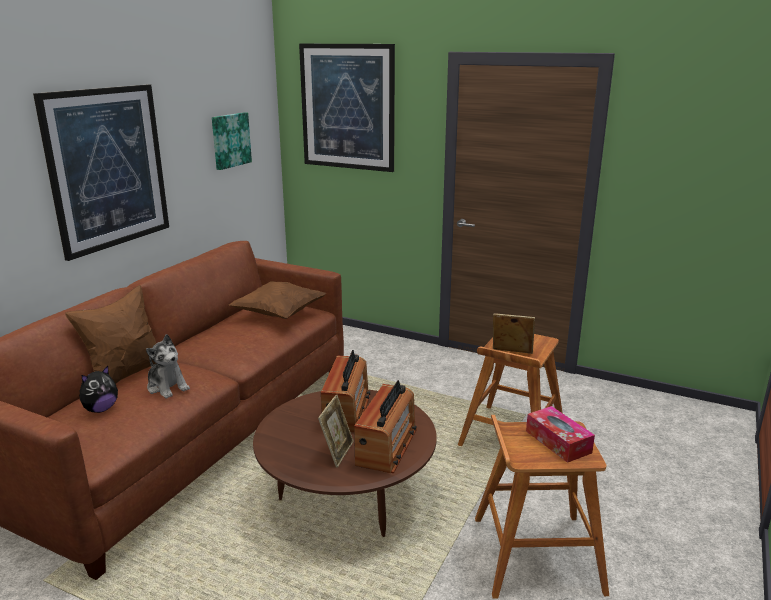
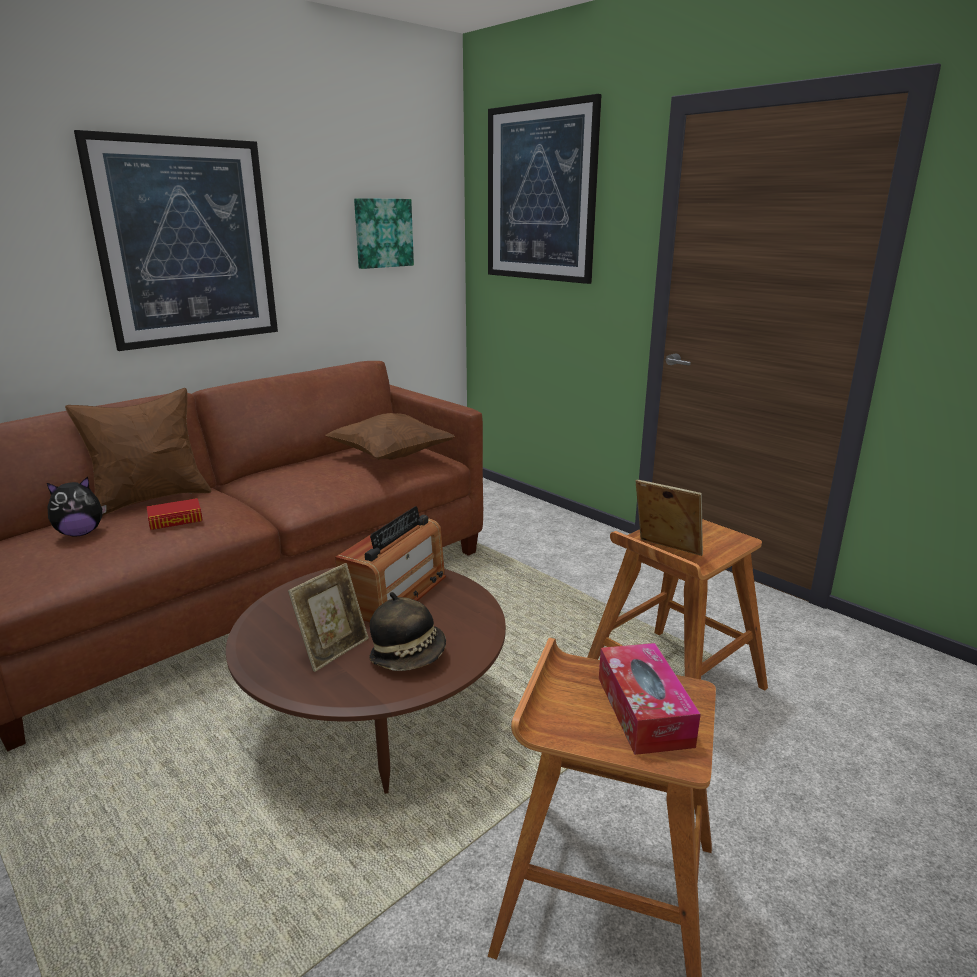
camera: 20 degrees right, 0 degrees up
(167, 387) = (175, 520): plush toy -> book
(387, 446) = (409, 656): radio -> hat

